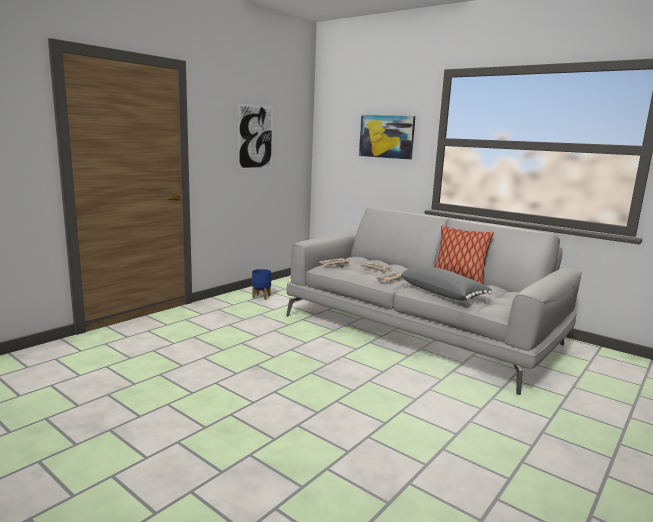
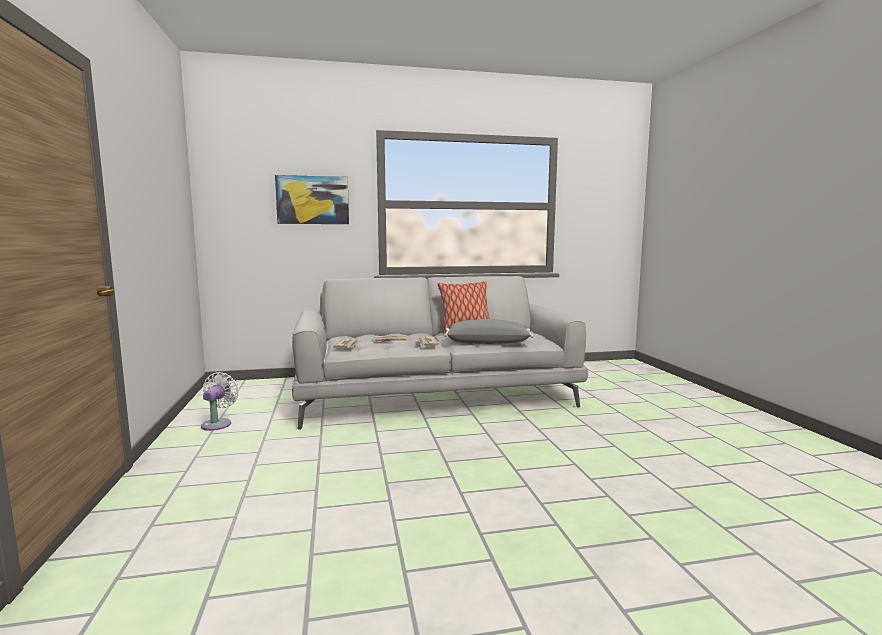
camera: 50 degrees left, 5 degrees down
(255, 137) = (157, 197): picture -> none
(261, 296) = (218, 424): blue planter -> white fan

